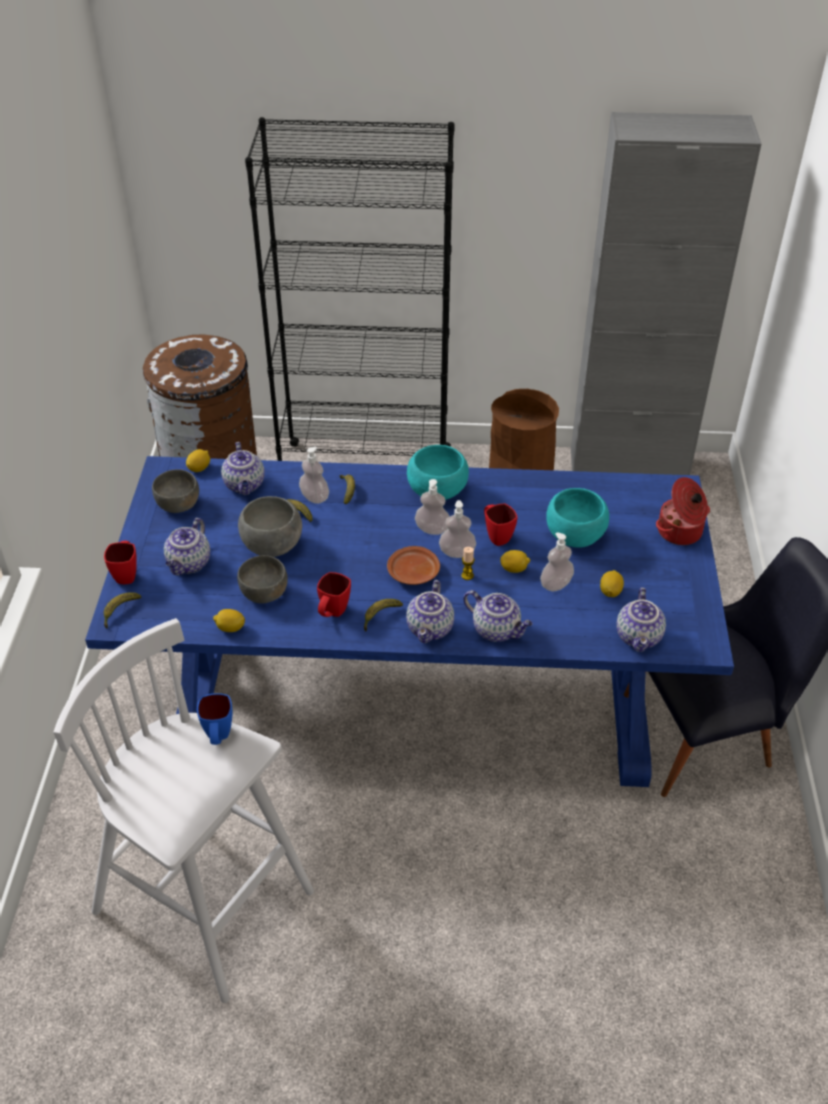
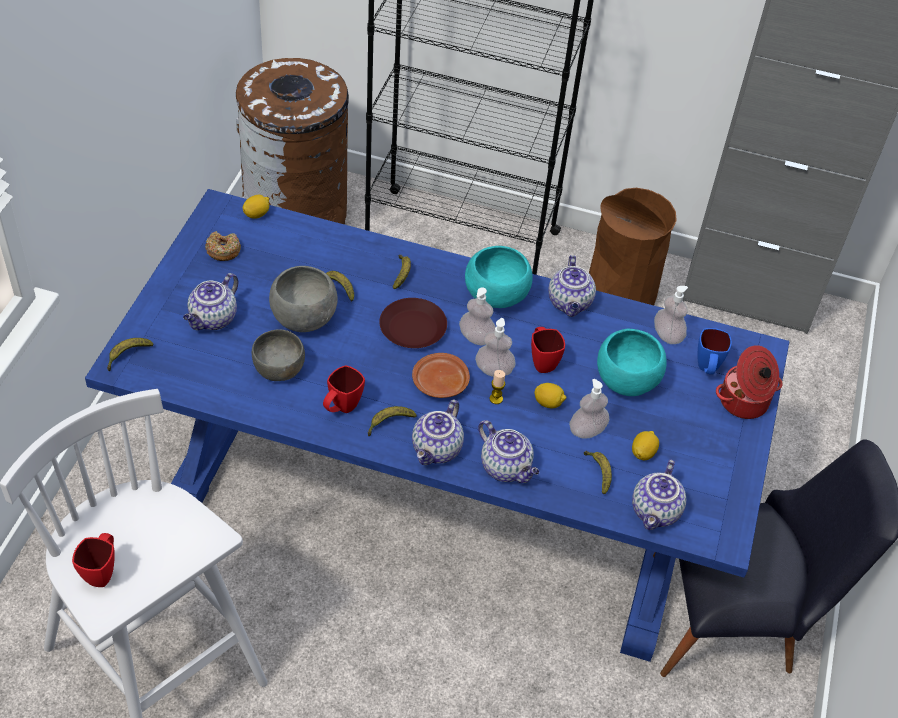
camera: 10 degrees right, 5 degrees up
(127, 574) = (147, 316): red mug -> red mug (102, 571)
(178, 504) = (223, 250): grey bowl -> donut
(218, 737) = (182, 516): blue mug -> blue mug (707, 369)
(230, 628) = (232, 400): lemon -> none
(245, 485) = (297, 244): teapot -> teapot (570, 303)
(314, 497) = (365, 273): soap dispenser -> soap dispenser (667, 335)
(372, 534) = (412, 329): none -> brown plate
(578, 616) = (599, 473): none -> banana

